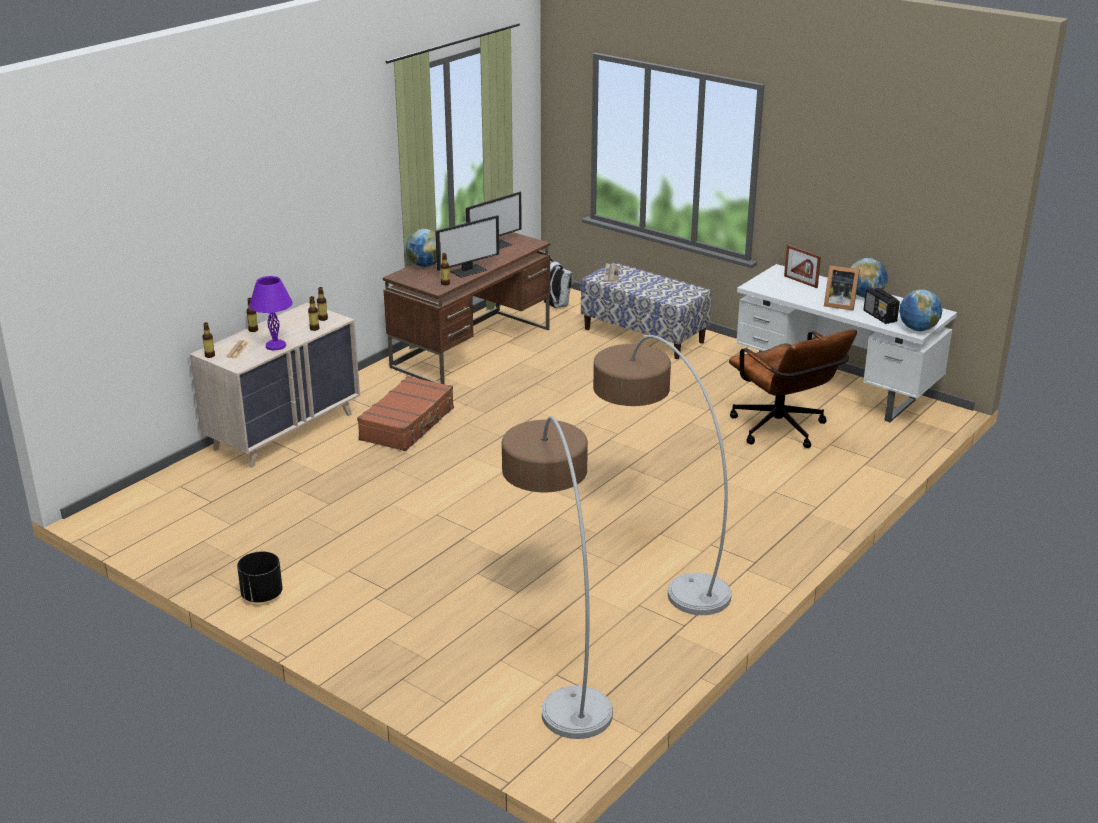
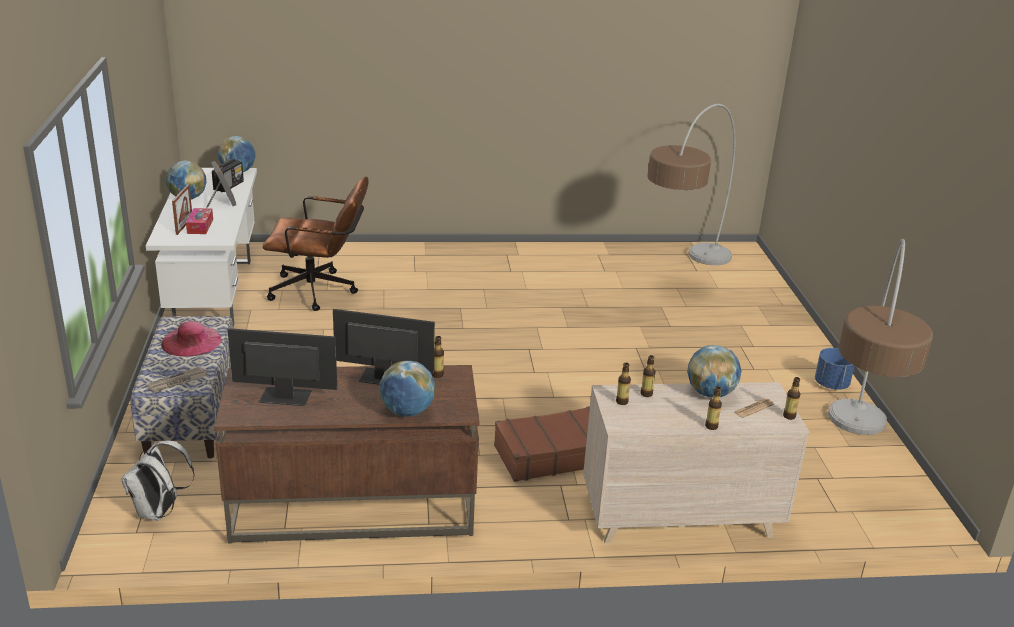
camera: 135 degrees left, 0 degrees up
(262, 595) = (831, 385): black planter -> blue planter
(275, 346) = (710, 393): purple table lamp -> globe
(655, 552) = (548, 283): floor lamp -> floor lamp (851, 461)
(658, 288) = (191, 341): none -> pink hat
(783, 432) = (320, 291): brown office chair -> brown office chair turned 75 degrees clockwise
(792, 286) = (200, 226): none -> tissue box

